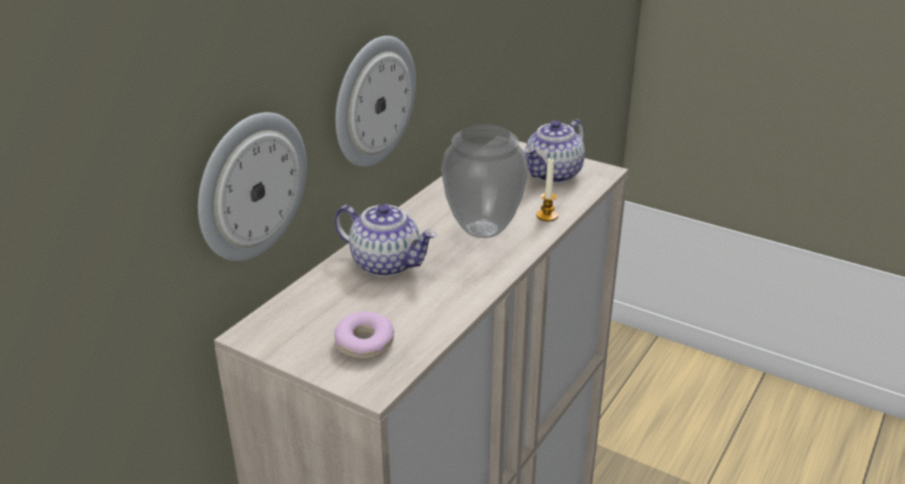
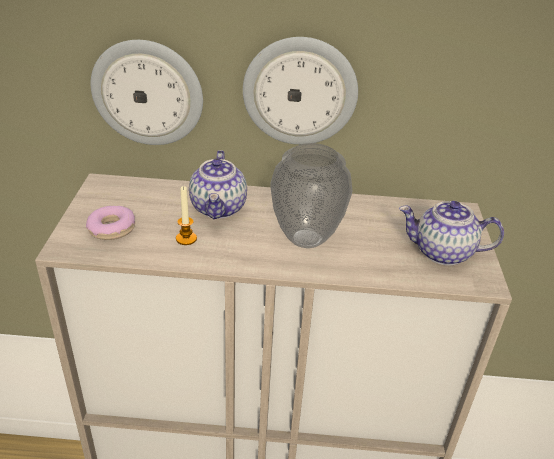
camera: 60 degrees right, 5 degrees up
(547, 216) = (362, 267): candle -> candle (186, 238)

